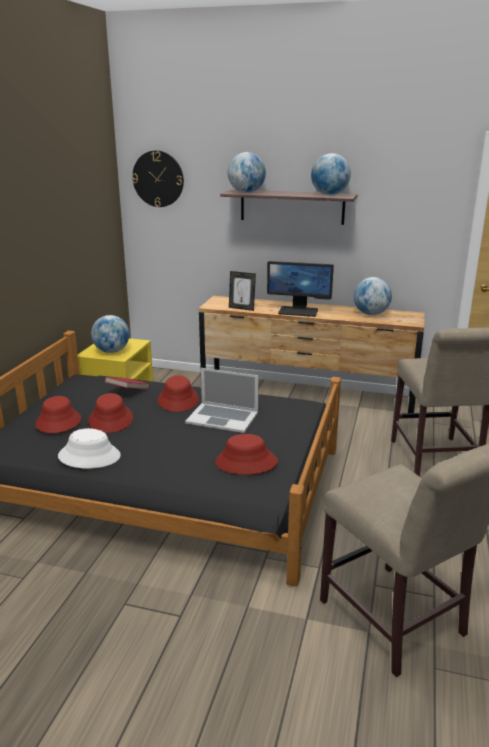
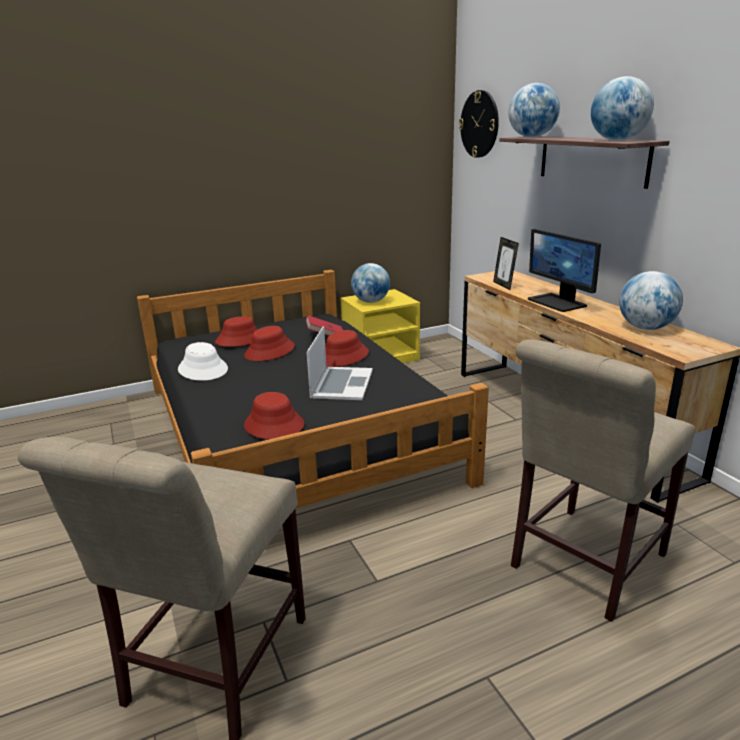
camera: 50 degrees right, 0 degrees up
(222, 417) = (341, 383): laptop -> laptop turned 150 degrees counterclockwise

